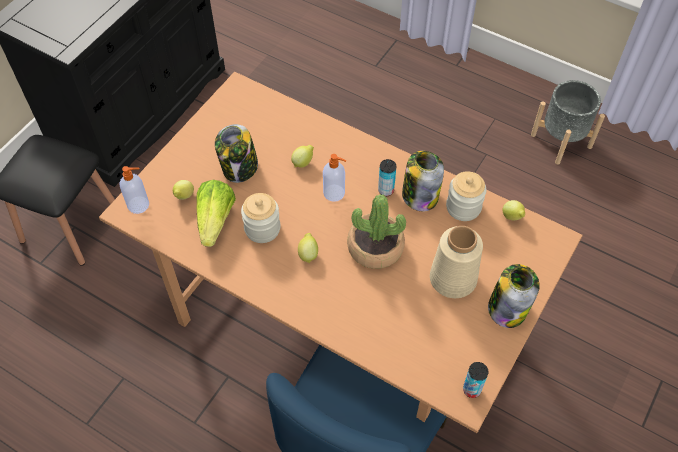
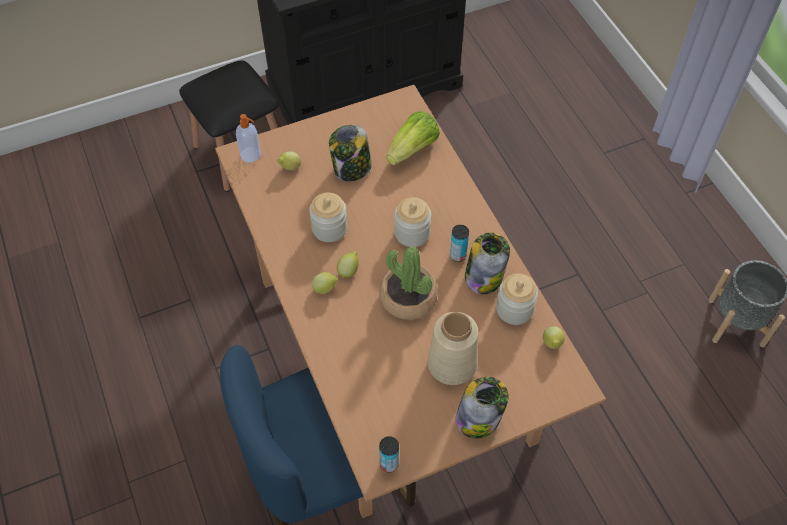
camera: 35 degrees right, 0 degrees up
(215, 221) = (298, 201): lettuce -> lettuce (413, 149)
(303, 162) = (407, 192): lemon -> lemon (325, 289)
(335, 193) = (412, 233): soap dispenser -> jar

